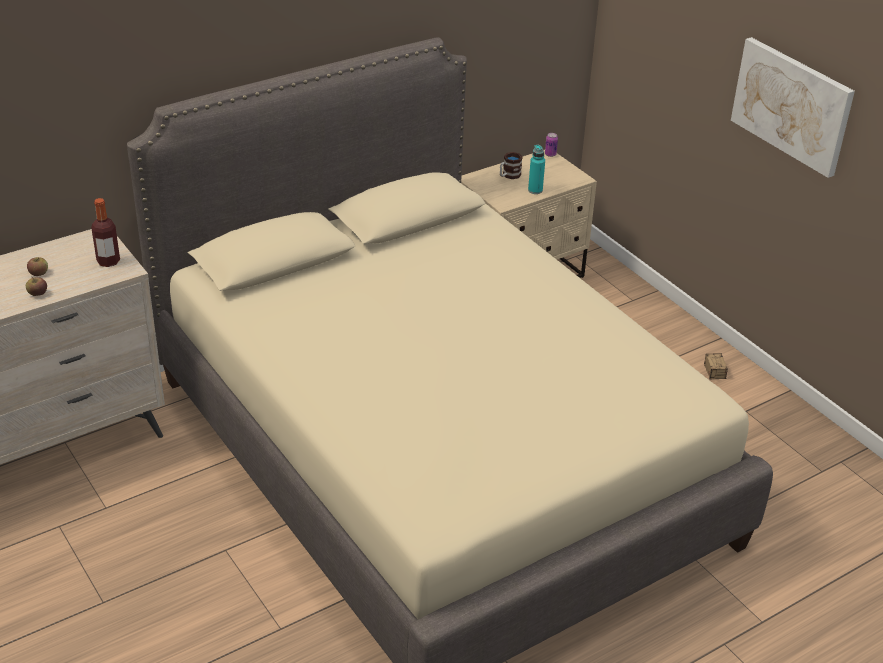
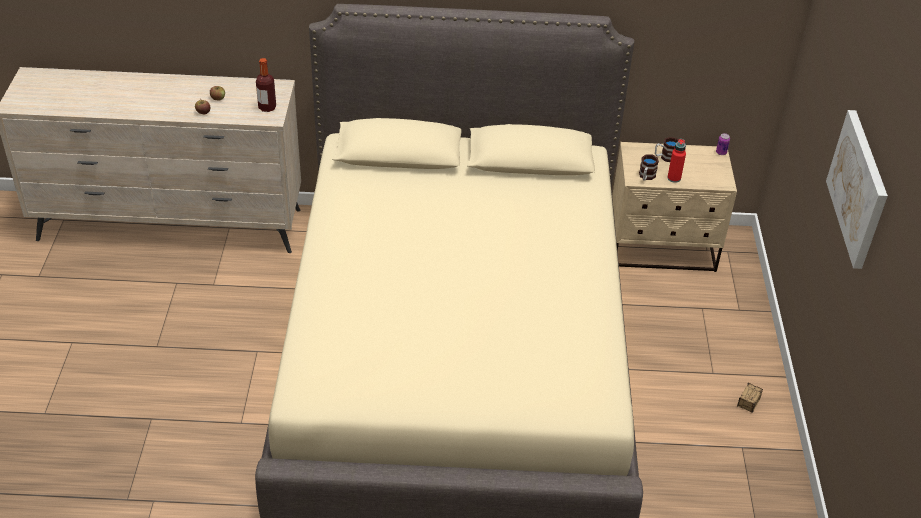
camera: 35 degrees right, 5 degrees up
(511, 198) = (646, 177): none -> mug
(535, 190) = (674, 178): turquoise bottle -> red bottle

